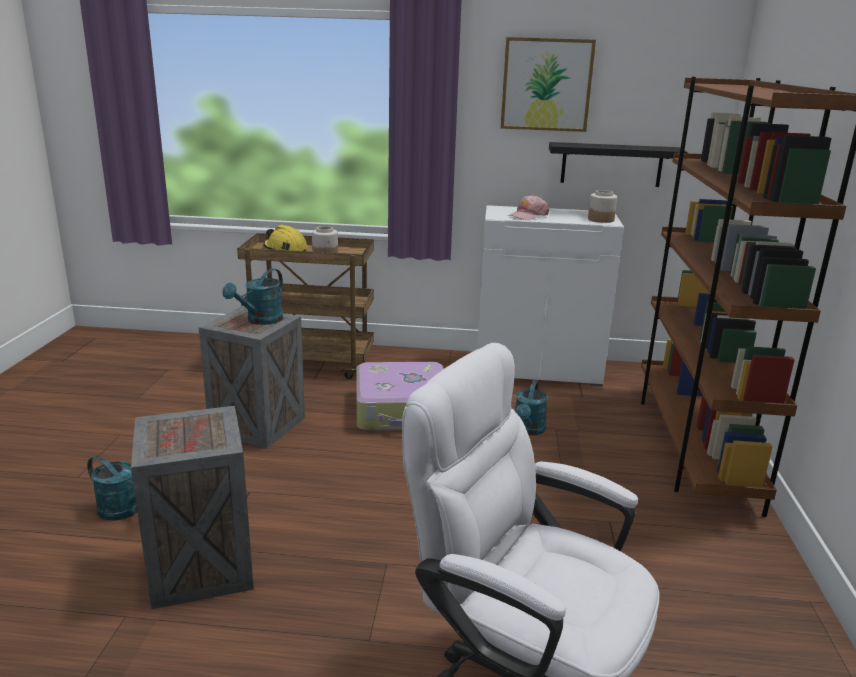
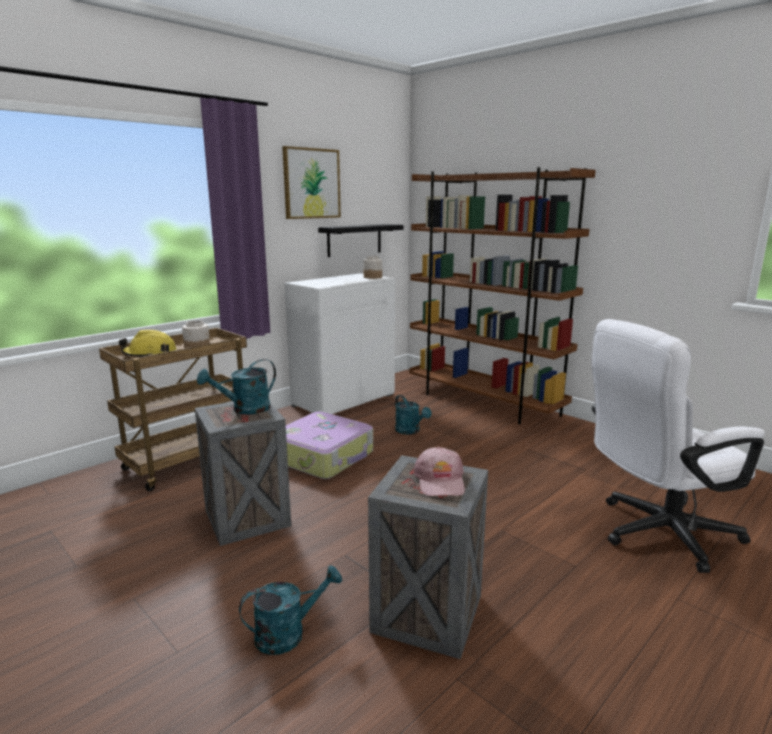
camera: 50 degrees left, 5 degrees down
(260, 320) = (245, 409): turquoise watering can -> turquoise watering can turned 75 degrees clockwise
(528, 216) = (332, 282): pink cap -> pink cap (440, 481)

